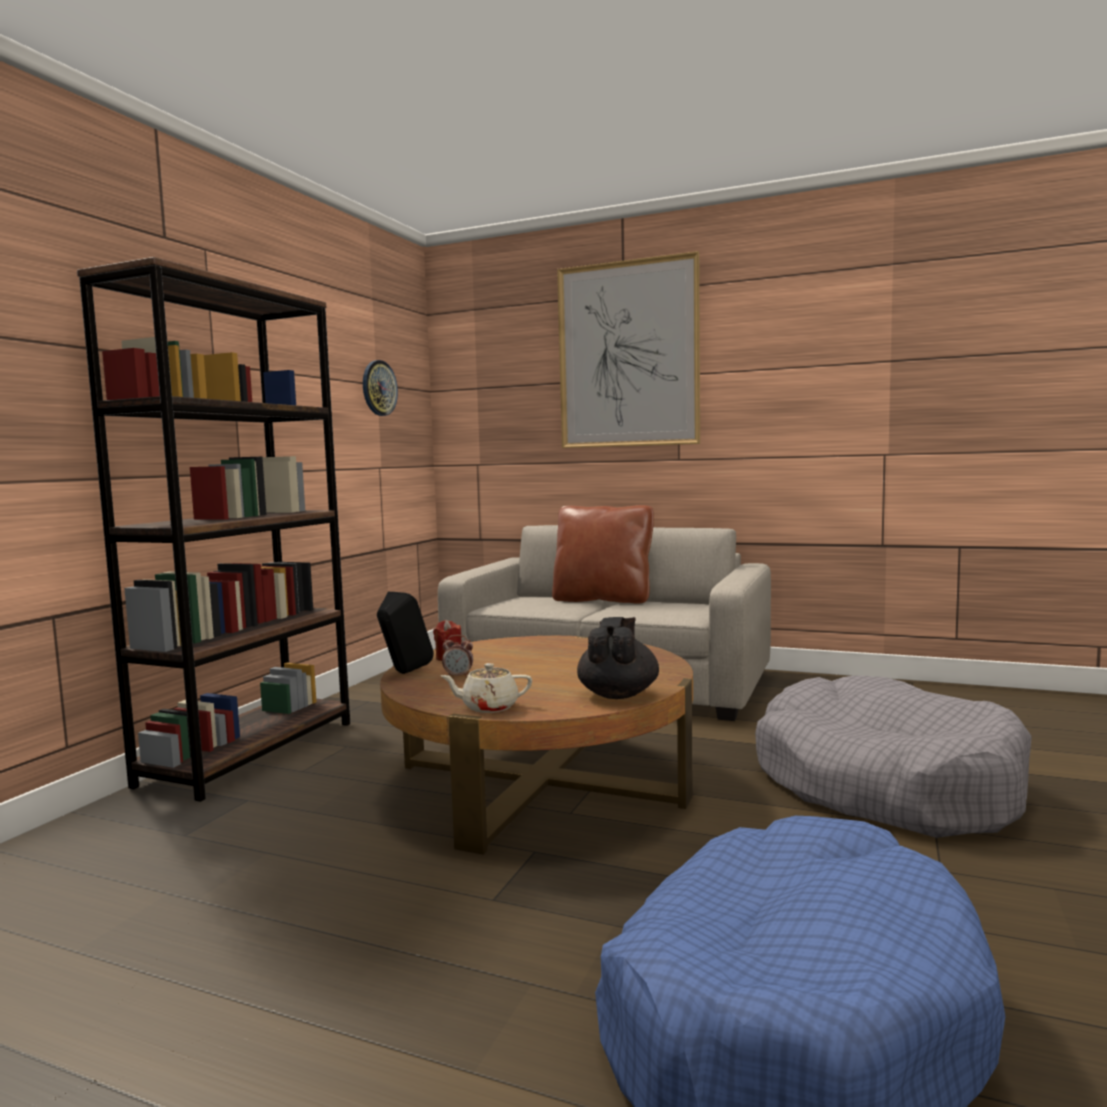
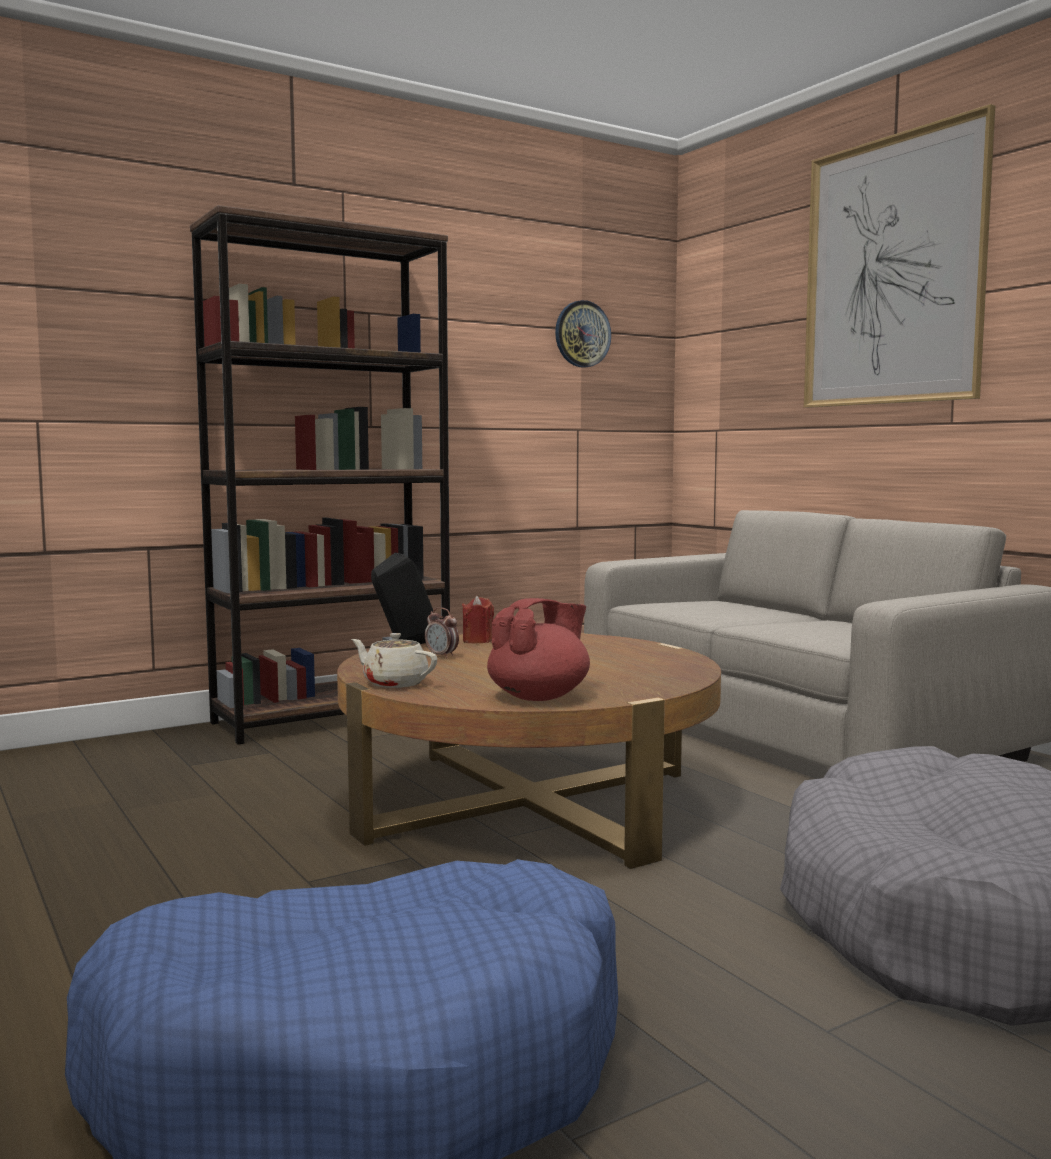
camera: 35 degrees right, 0 degrees up
(603, 599) = (798, 614): brown pillow -> none
(618, 694) = (540, 697): black teapot -> red teapot

